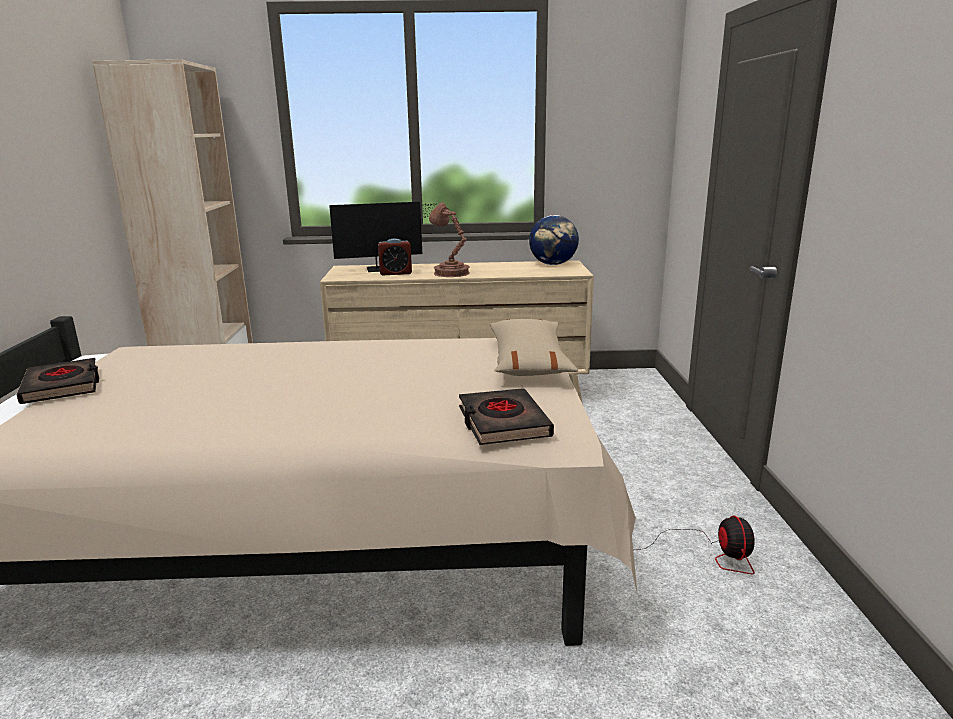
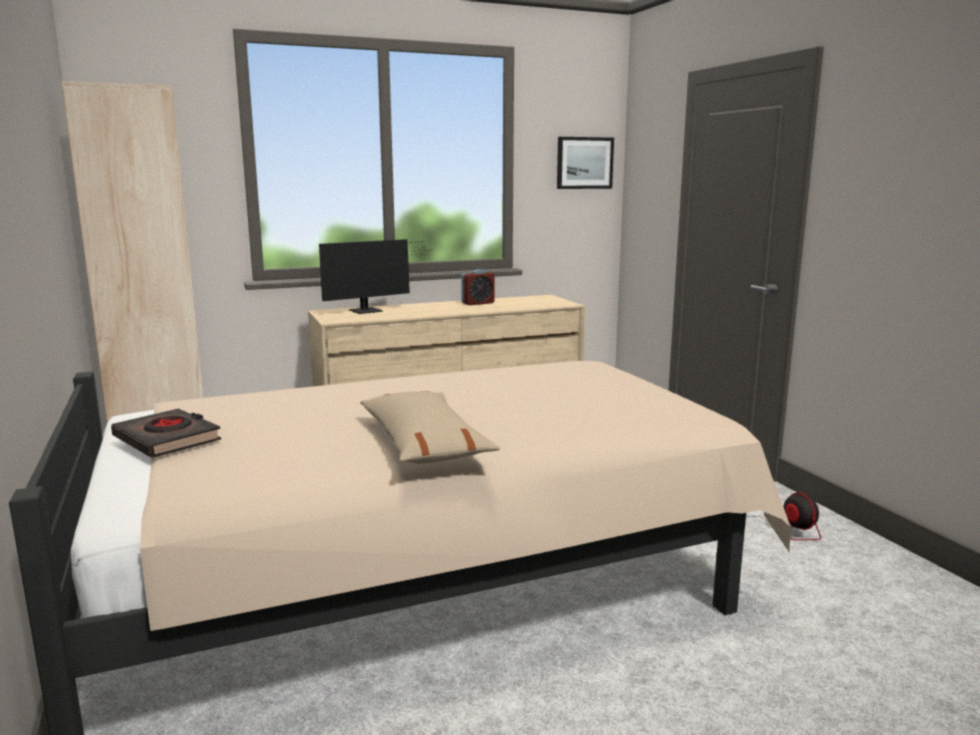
camera: 20 degrees left, 5 degrees down
(395, 273) = (391, 313): alarm clock -> alarm clock (478, 303)
(449, 272) = (445, 310): brown table lamp -> none
(503, 423) = (656, 420): black book -> none
(528, 361) = (610, 377): beige pillow -> beige pillow (424, 444)
(553, 264) = (533, 298): globe -> none
(628, 121) = (584, 163): none -> picture

